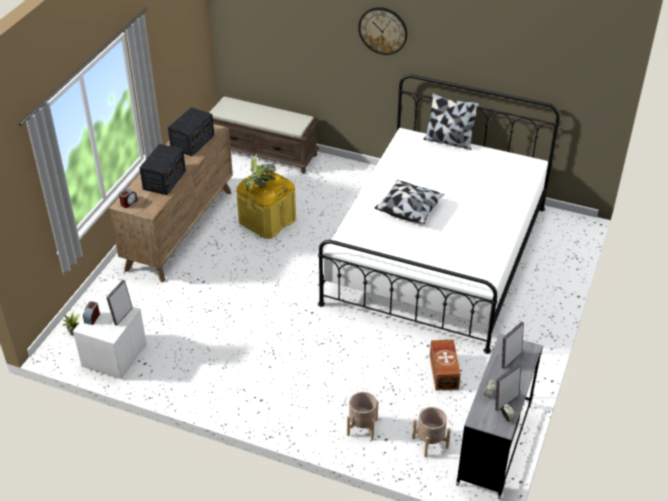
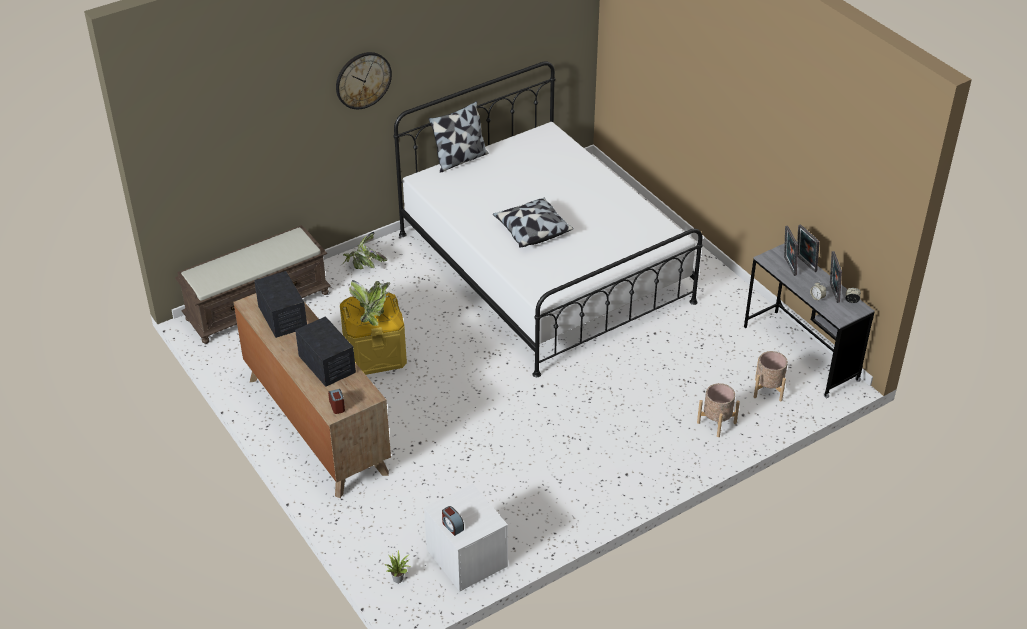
camera: 55 degrees left, 0 degrees up
(122, 316) = (471, 501): picture frame -> picture frame (805, 264)
(345, 174) = (363, 267): none -> potted plant
(444, 371) = (695, 339): brown storage box -> none

